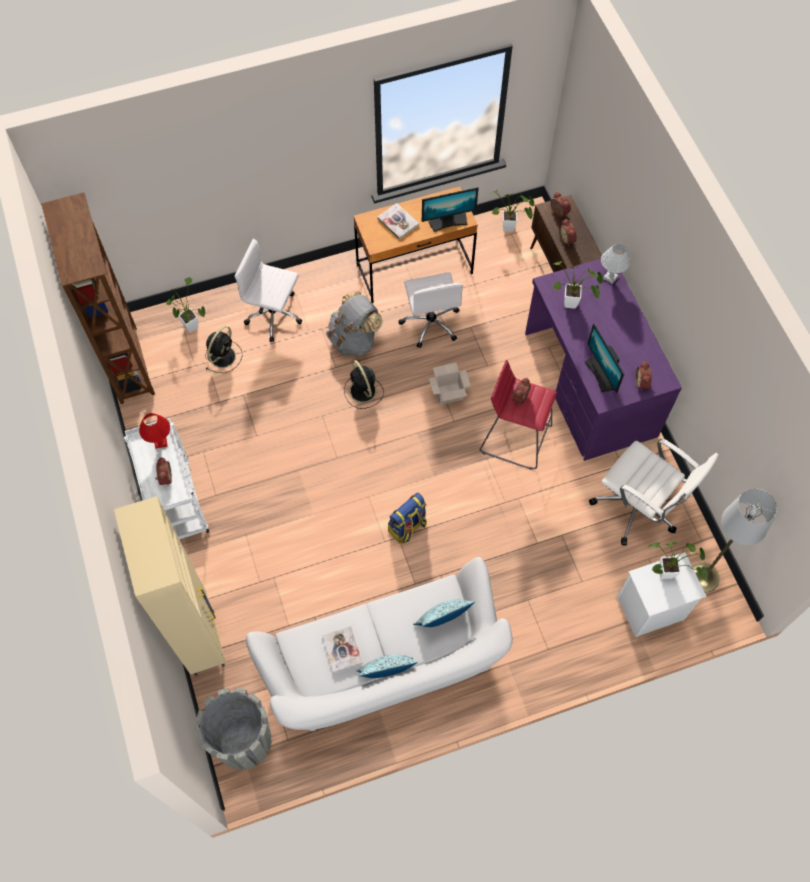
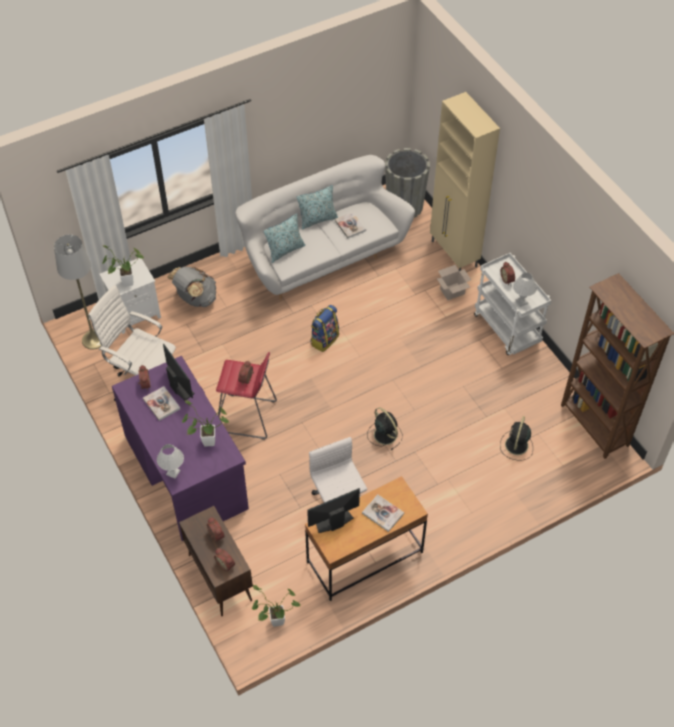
camera: 170 degrees right, 10 degrees down
(161, 441) = (521, 302): red table lamp -> white table lamp
(189, 325) = (558, 468): potted plant -> none
(275, 315) = (484, 489): white office chair -> none
(354, 339) = (405, 479): grey backpack -> grey backpack (195, 299)
(449, 393) = (309, 445): cardboard box -> cardboard box (452, 292)
(622, 355) = (161, 404): none -> book

